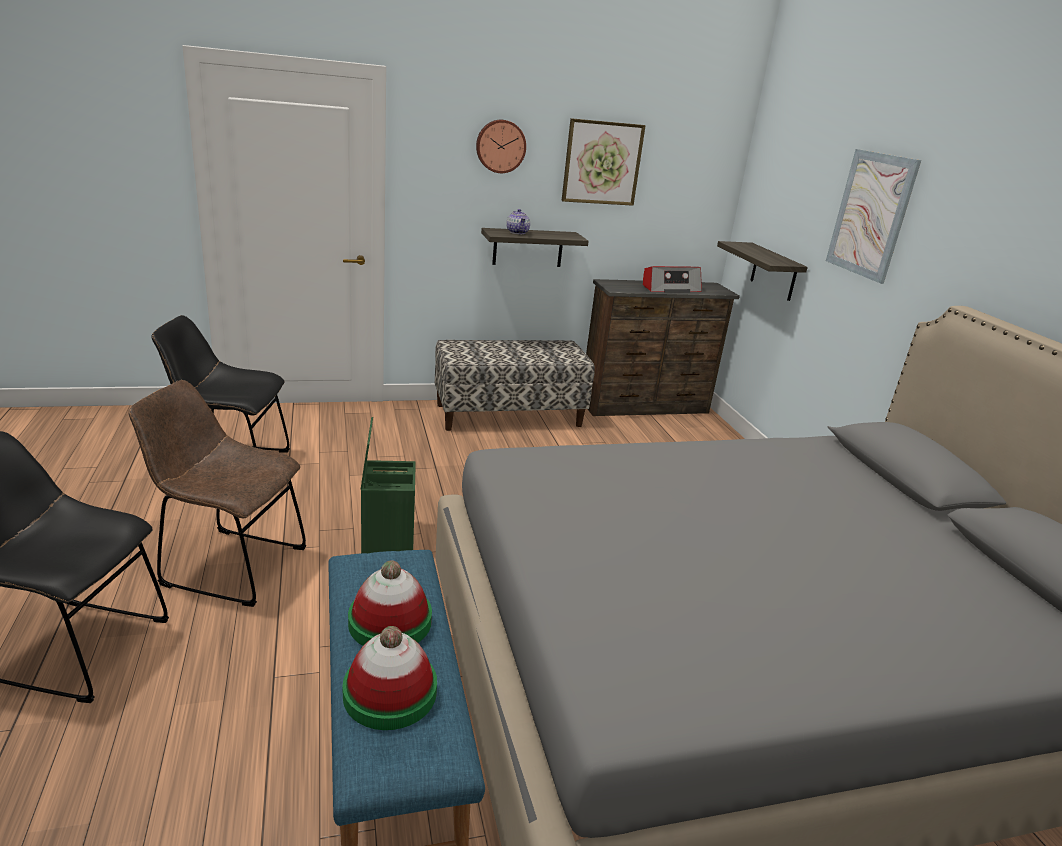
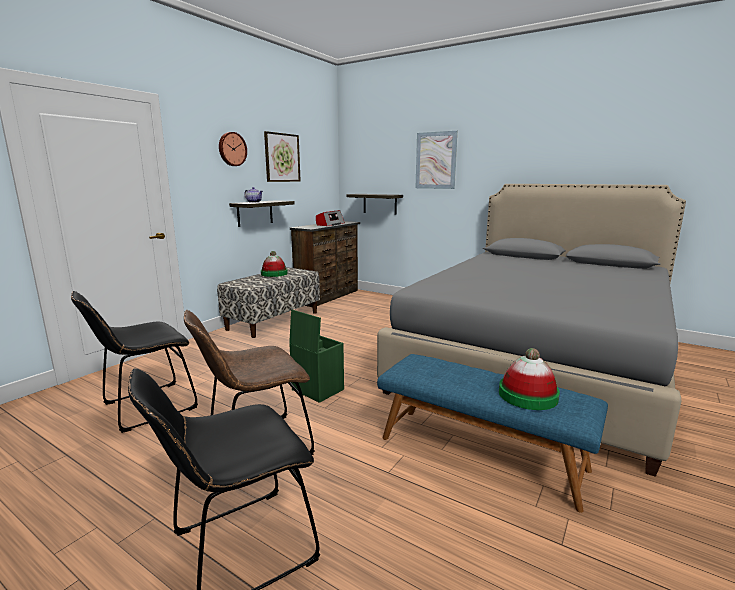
camera: 40 degrees left, 10 degrees down
(390, 622) = (468, 377): hat -> hat (274, 273)

